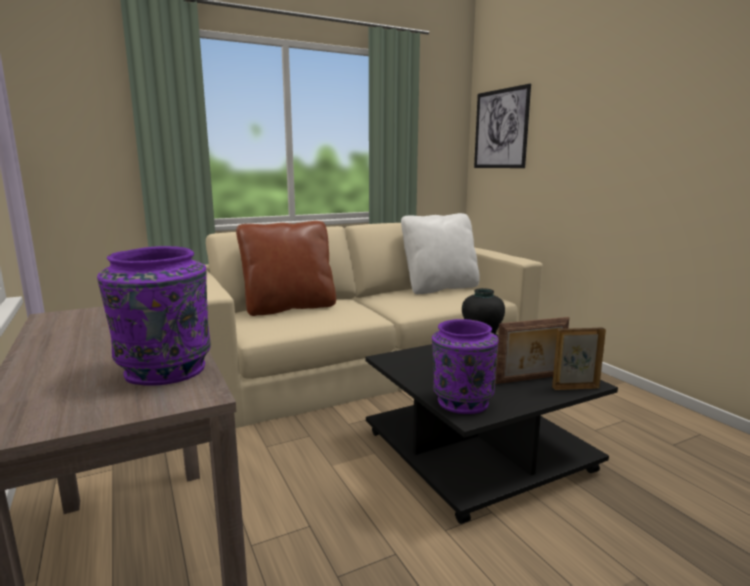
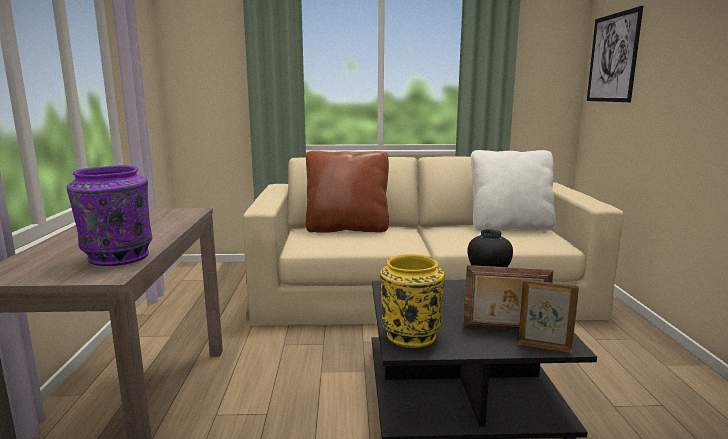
camera: 25 degrees right, 0 degrees up
(461, 402) = (410, 335): purple vase -> yellow vase

